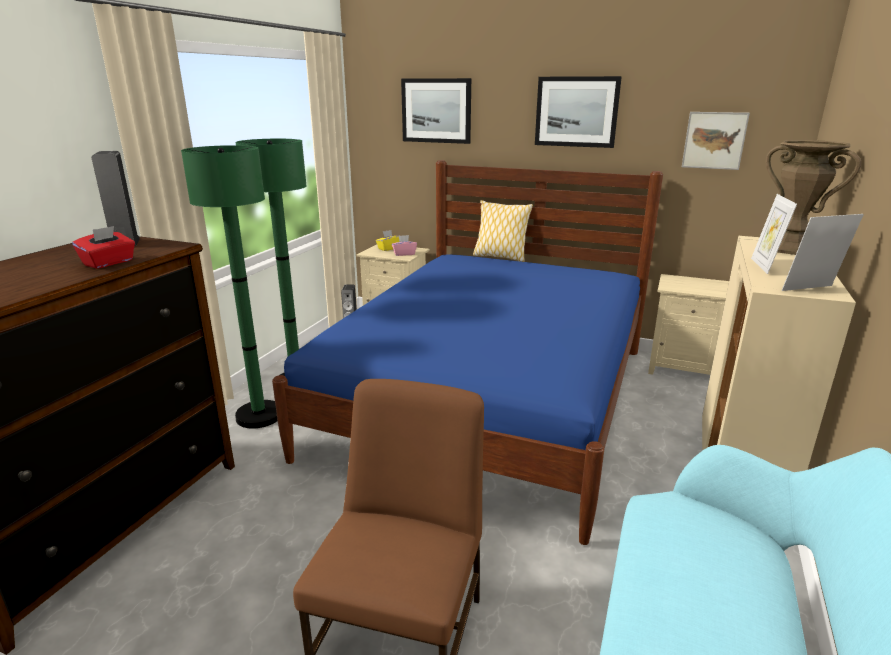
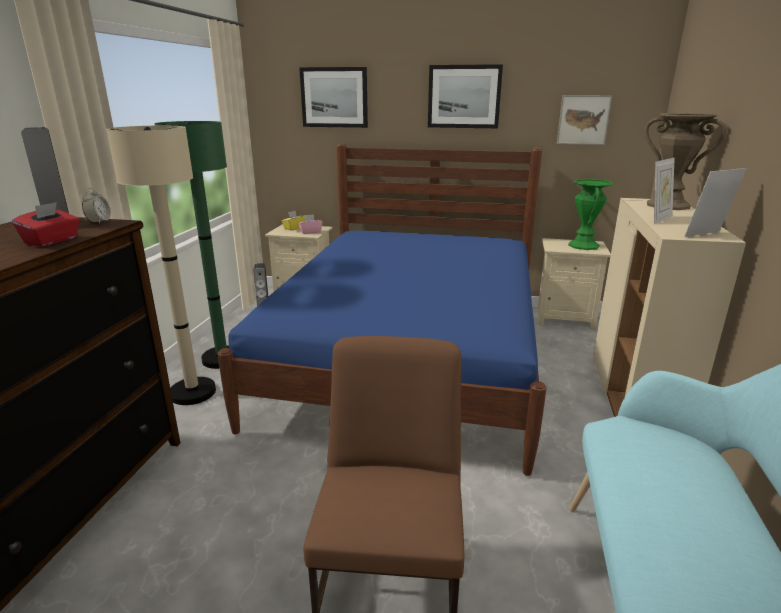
camera: 10 degrees left, 0 degrees up
(161, 243) = (99, 221): none -> alarm clock
(259, 416) = (193, 392): green floor lamp -> beige floor lamp
(500, 257) = (400, 230): pillow -> none
(707, 286) = (583, 245): none -> green vase
(765, 266) = (658, 219): picture frame -> picture frame turned 135 degrees counterclockwise

